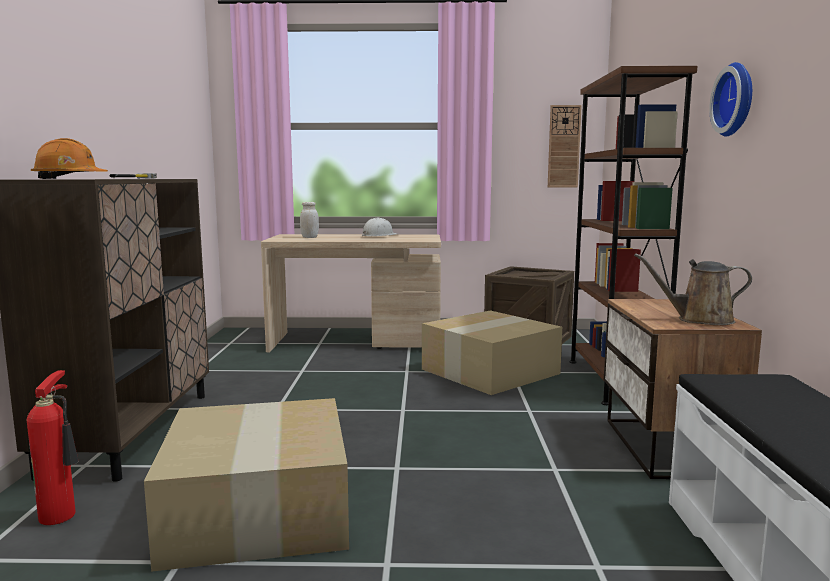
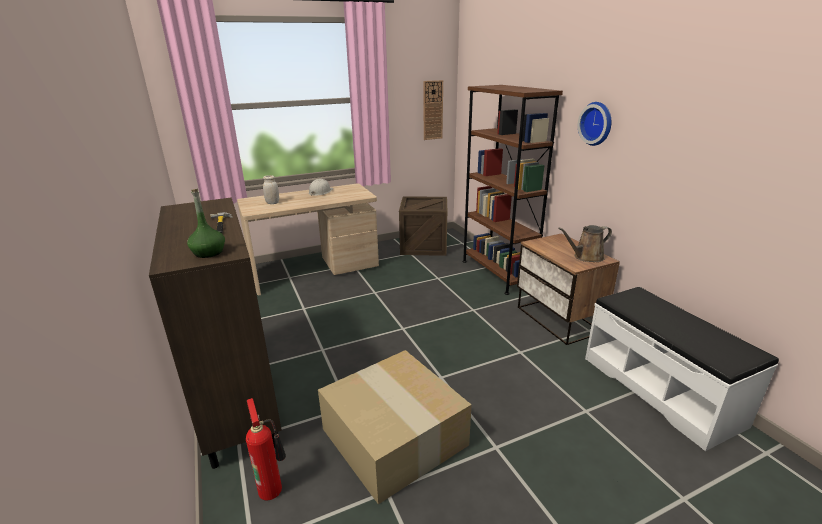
camera: 25 degrees left, 15 degrees up
(69, 179) = (208, 252): orange hard hat -> green bottle
(490, 371) = (424, 280): cardboard box -> none

